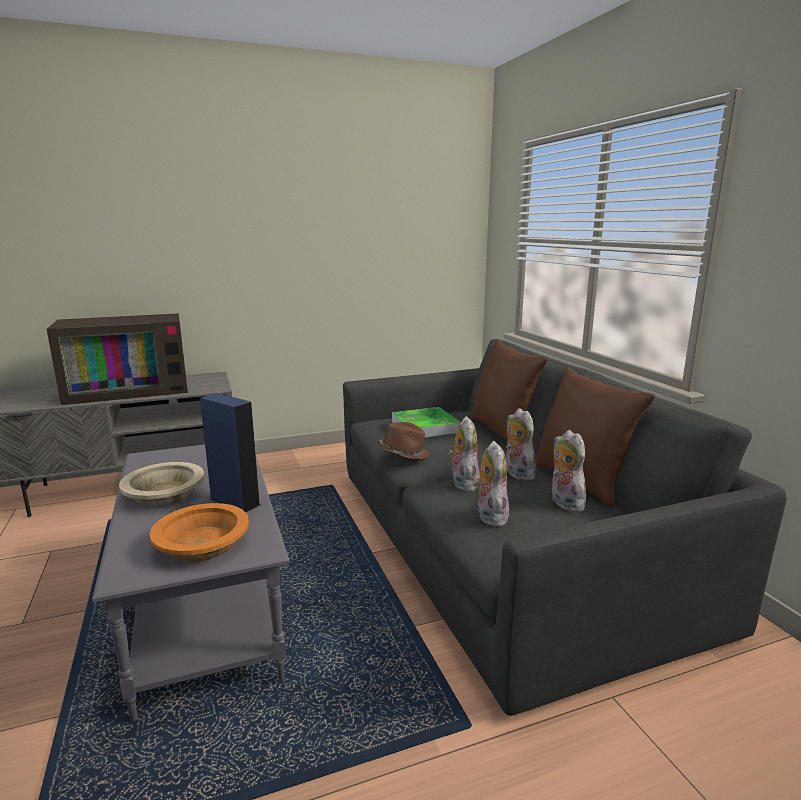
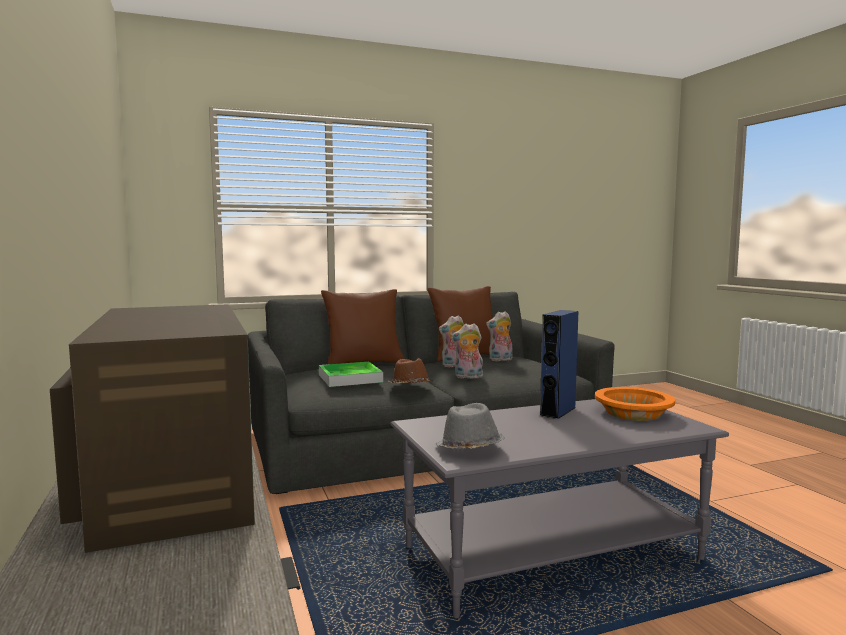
camera: 90 degrees left, 10 degrees down
(161, 460) = (469, 448): none -> grey hat
(164, 494) = (558, 434): beige bowl -> none
(489, 516) = (521, 373): plush toy -> none

